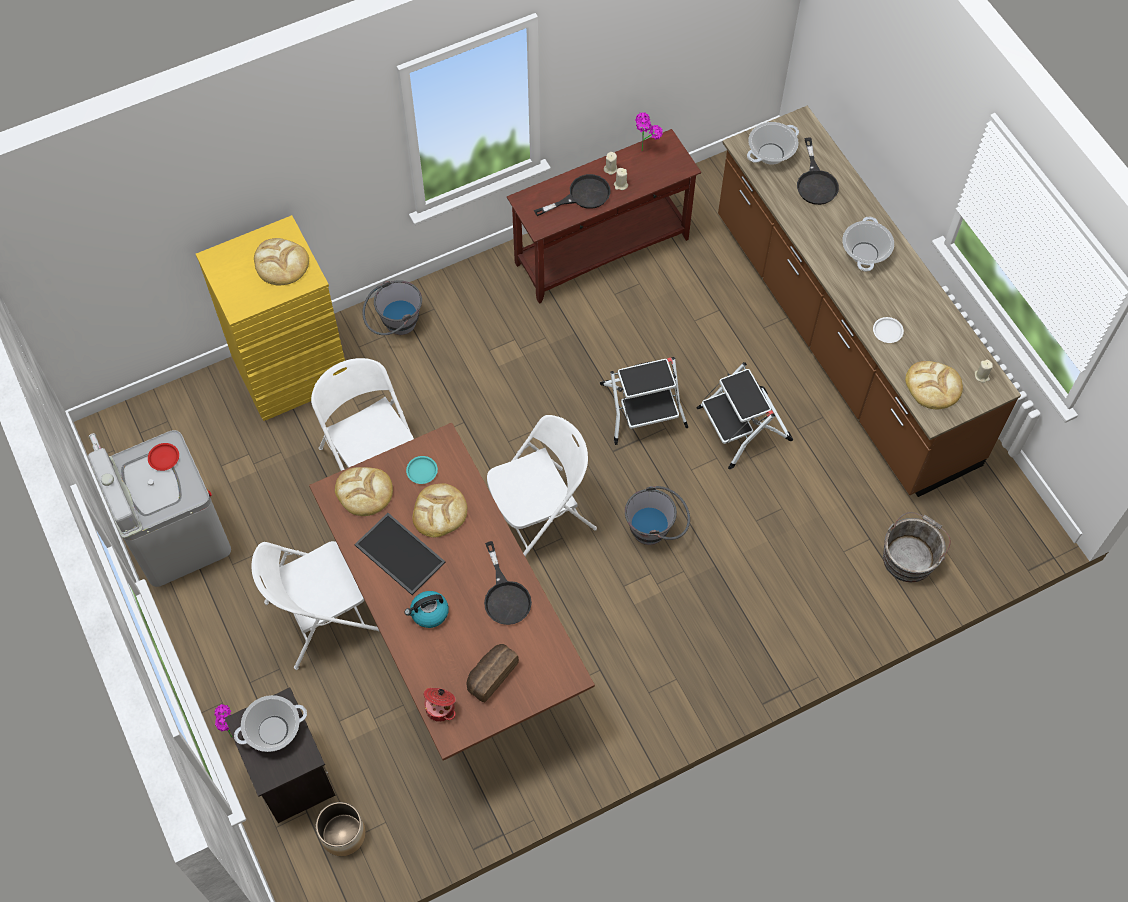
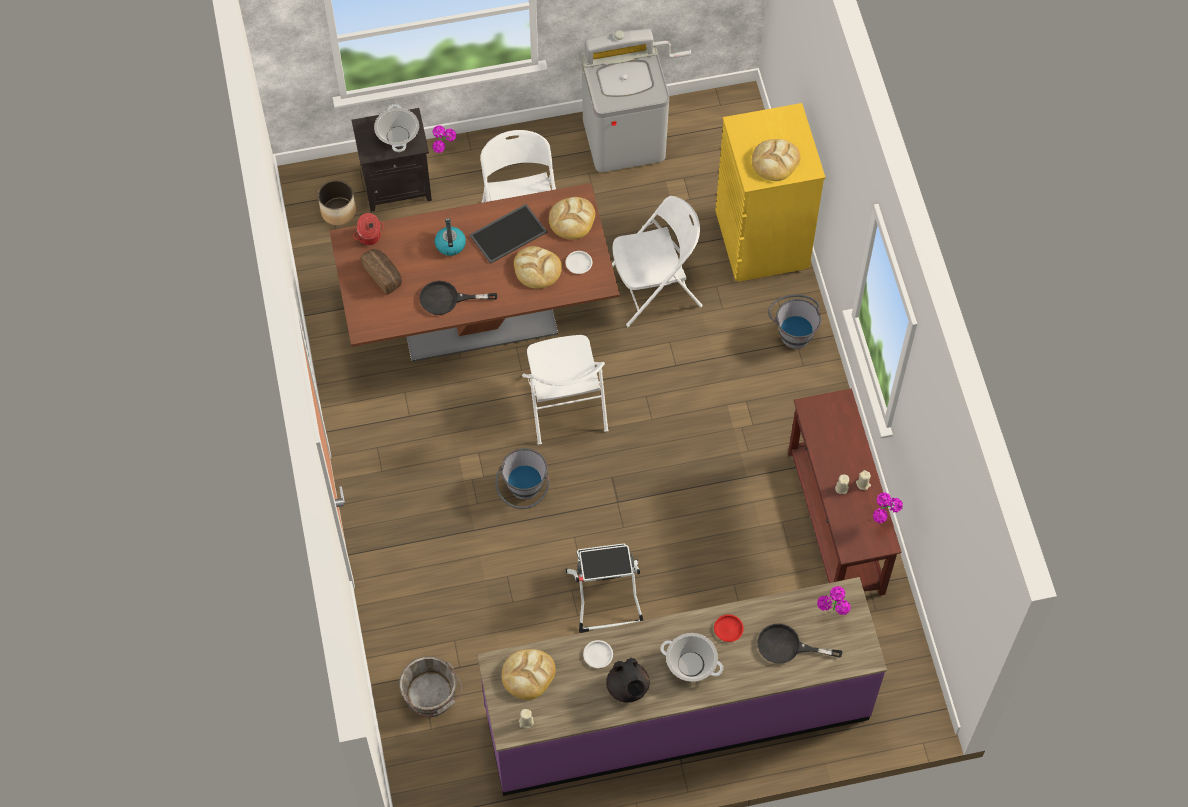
camera: 105 degrees right, 0 degrees up
(164, 458) = (645, 89): red plate -> red plate (728, 629)
(422, 471) = (578, 263): turquoise plate -> white plate
(582, 196) = (836, 451): black frying pan -> none
(642, 407) = (650, 513): step ladder -> none
(770, 153) = (832, 616): cooking pot -> potted plant
(842, 340) = (676, 713): brown counter -> purple counter
(910, 299) = (628, 688): none -> black teapot

